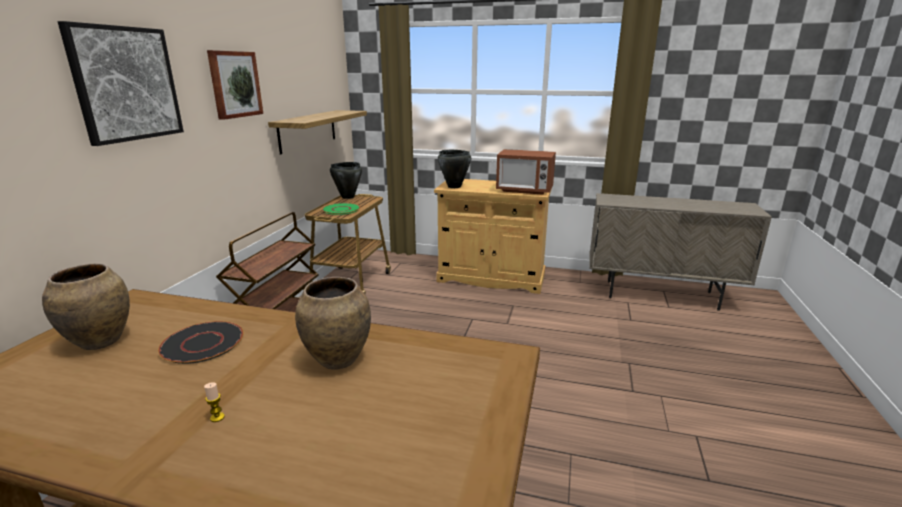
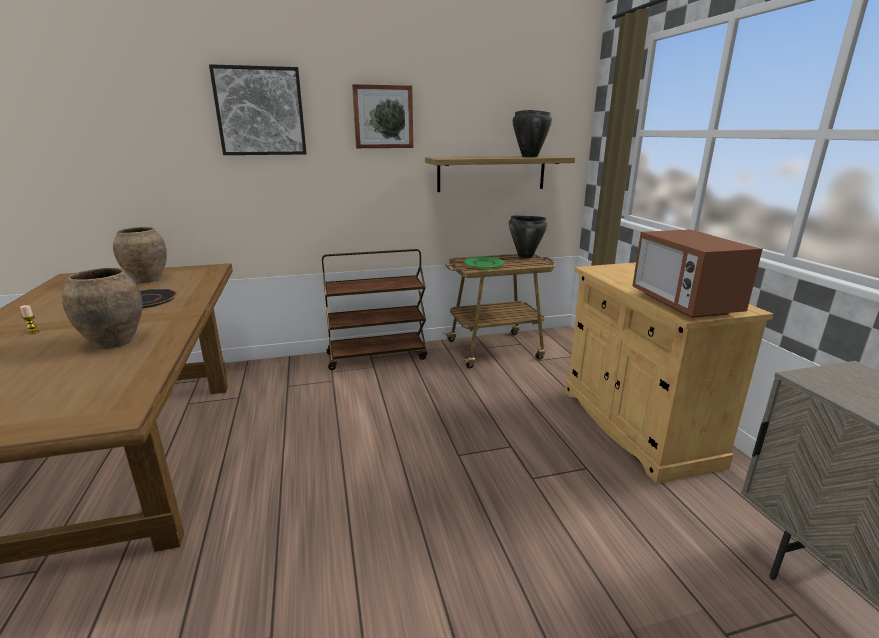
camera: 60 degrees right, 0 degrees up
(454, 187) = (606, 271): black cooking pot -> black cooking pot (529, 156)

